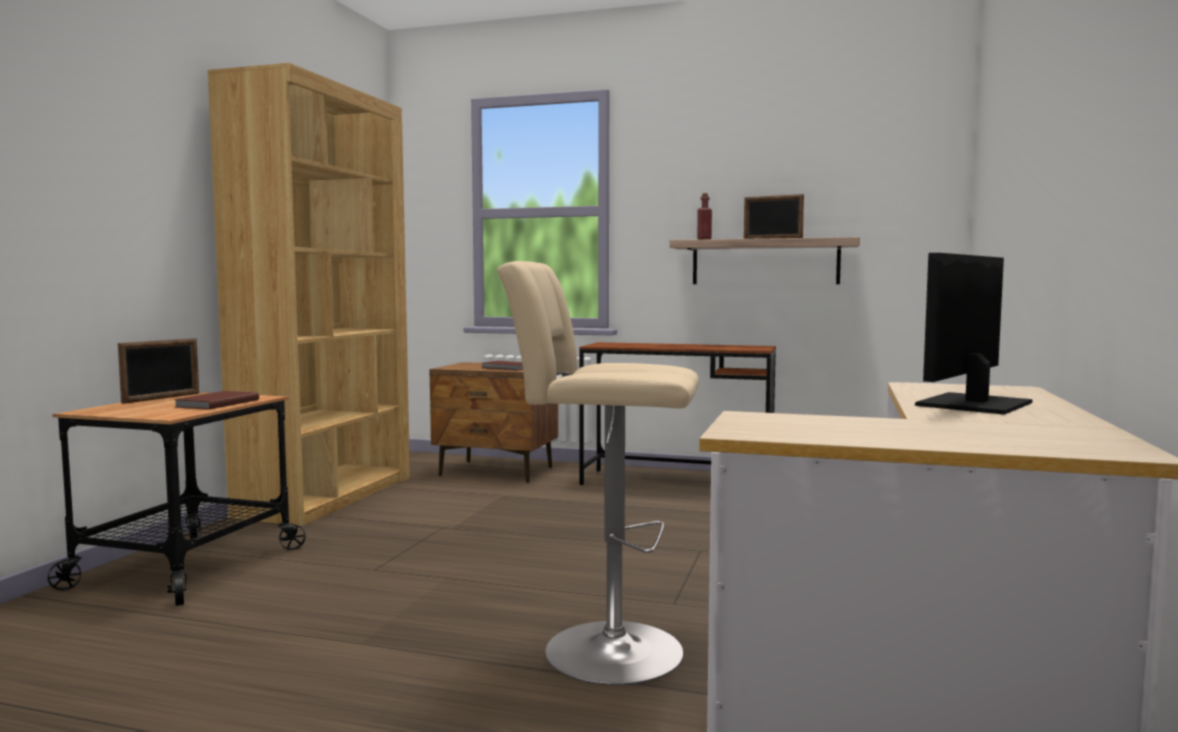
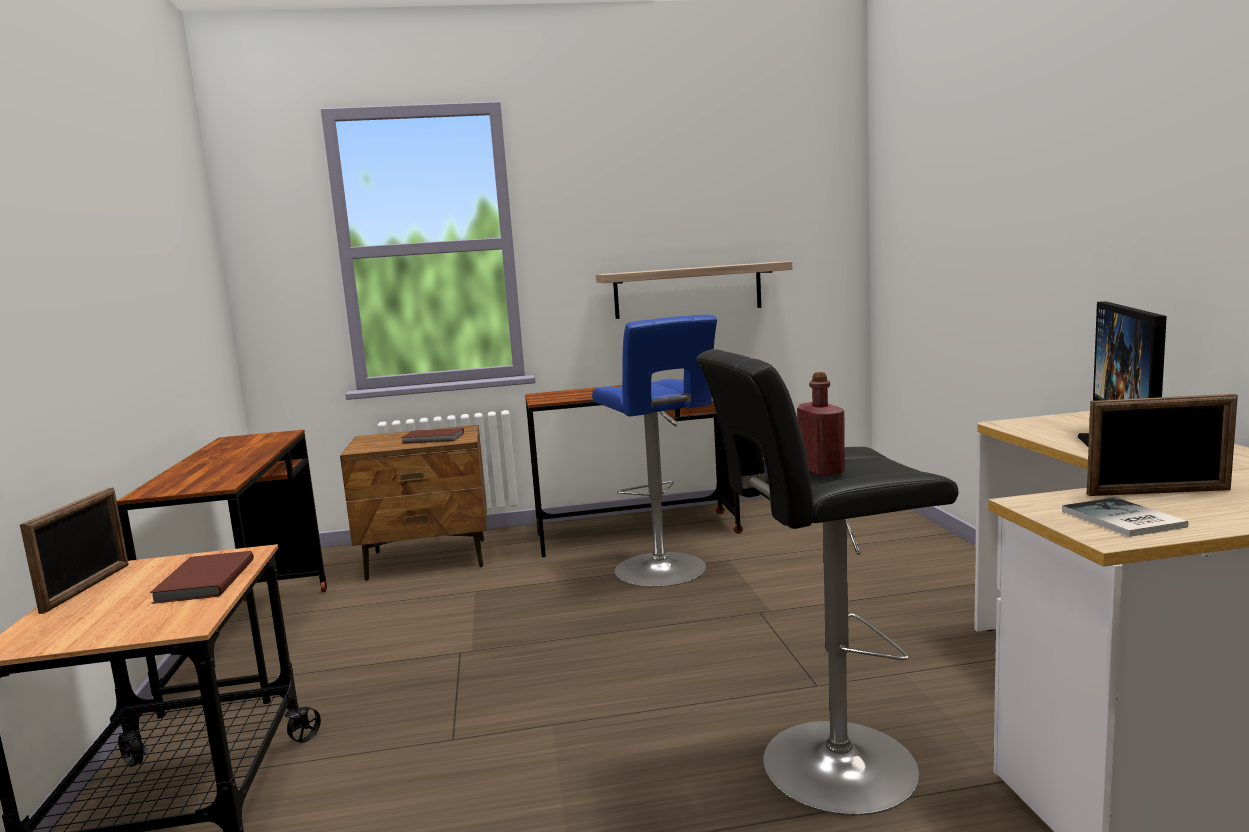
camera: 25 degrees left, 5 degrees up
(328, 496) = (255, 644): brown bookcase -> brown desk
(603, 650) = (828, 767): beige stool -> black stool
(661, 510) = (663, 571): none -> blue stool
(704, 239) = (634, 271): red bottle -> red bottle (821, 471)
(772, 239) = (702, 266): picture frame -> picture frame (1158, 492)
(782, 429) = (1122, 520): none -> book

